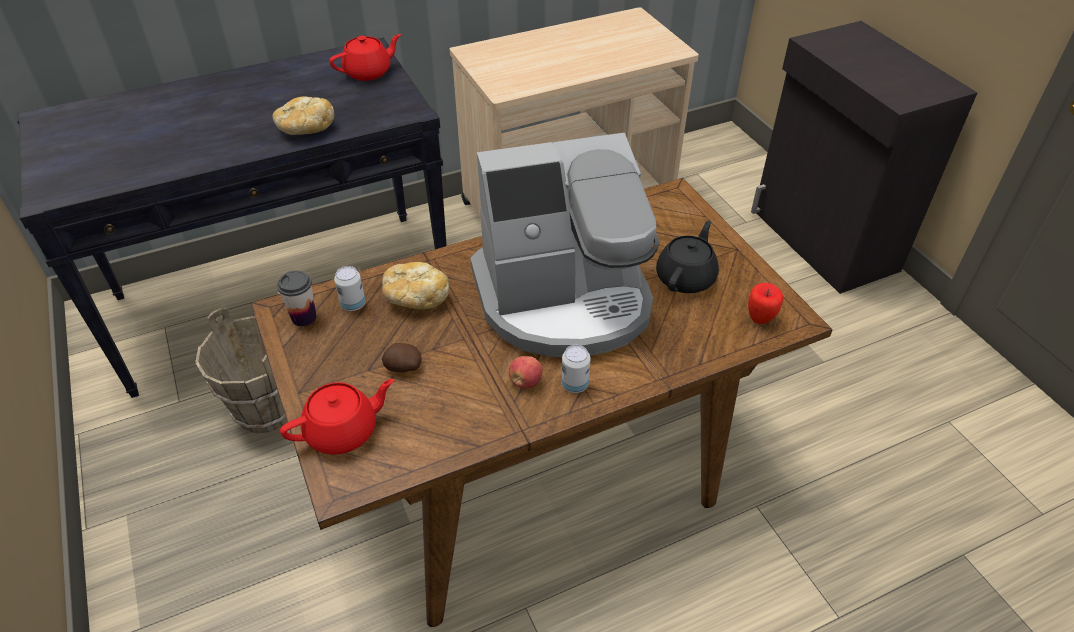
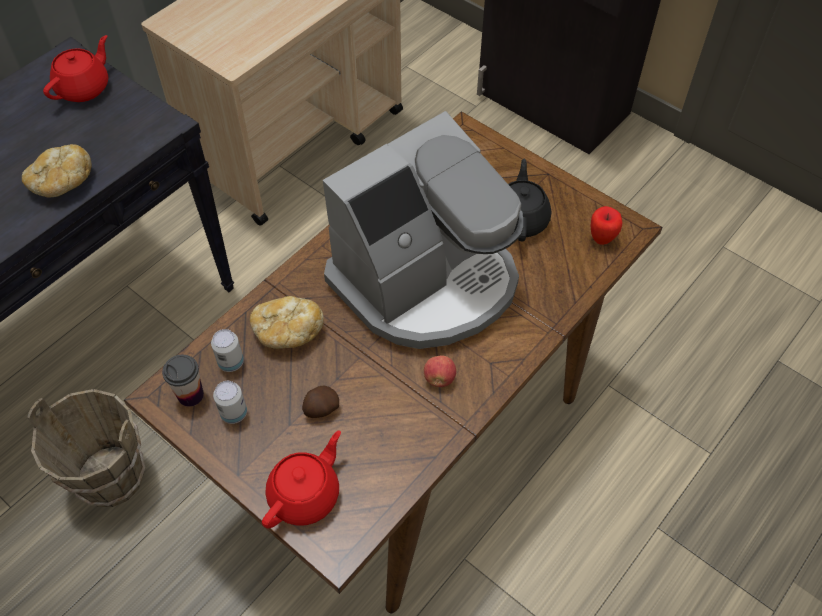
camera: 25 degrees left, 10 degrees up
(574, 385) = (483, 364): can -> can (234, 413)

